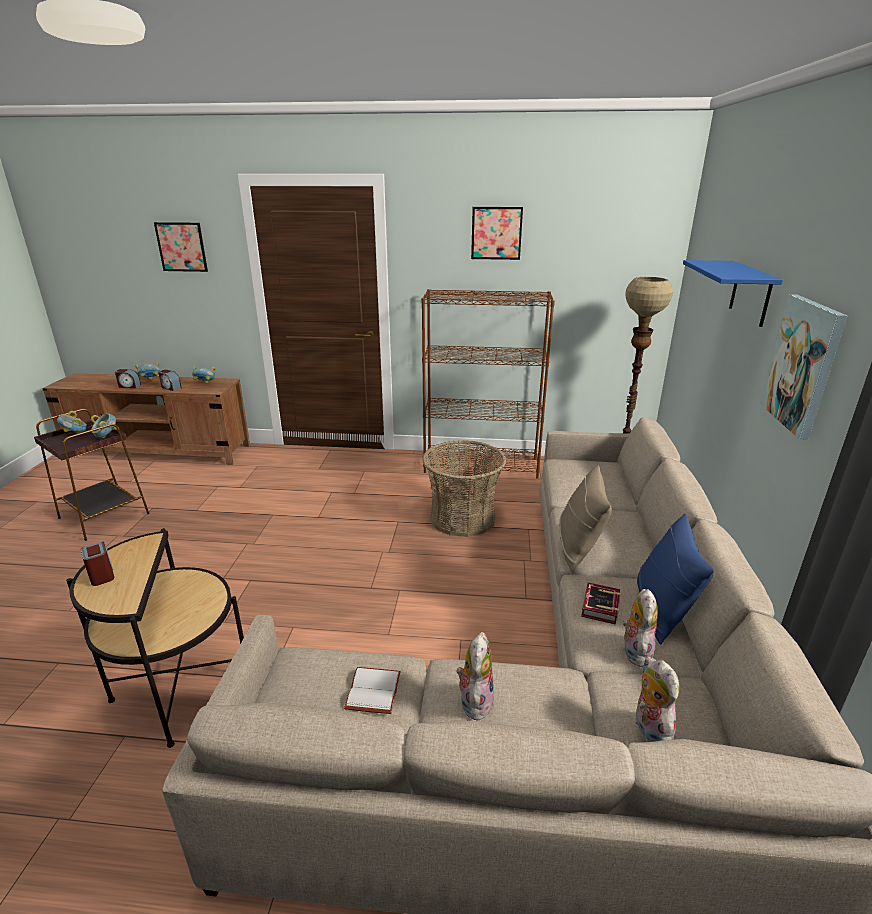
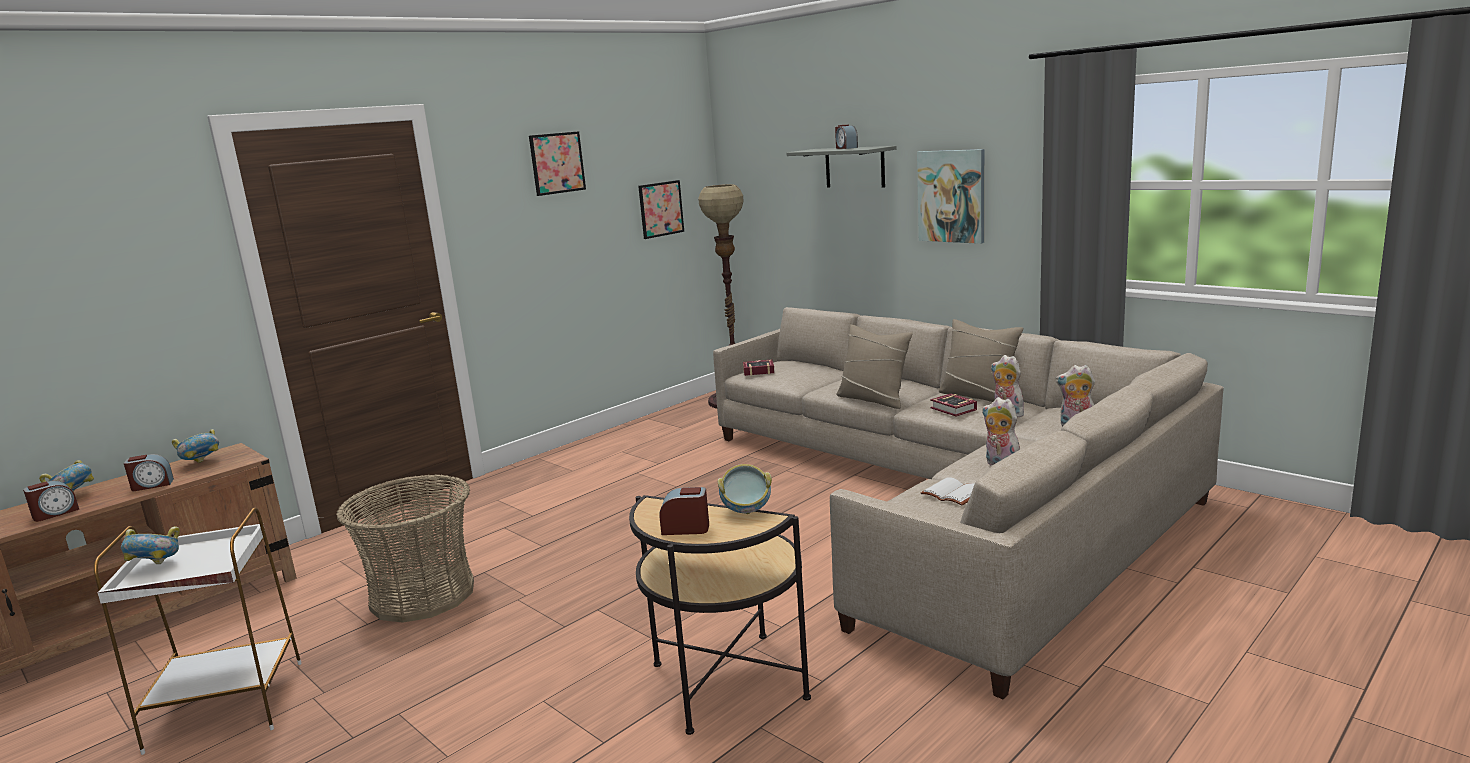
camera: 50 degrees left, 10 degrees down
(104, 516) = (228, 705): brown side table -> white side table
(106, 436) = (226, 543): bowl -> bowl (746, 511)
(181, 247) = (105, 242): picture -> picture (661, 209)
(462, 518) = (681, 476): basket -> basket (422, 595)
(482, 465) = (608, 443): brown bookcase -> none
(569, 464) = (757, 371): none -> book
(662, 610) = (979, 396): blue pillow -> beige pillow
(737, 269) = (846, 148): none -> alarm clock
(750, 293) = (854, 167): blue shelf -> grey shelf

